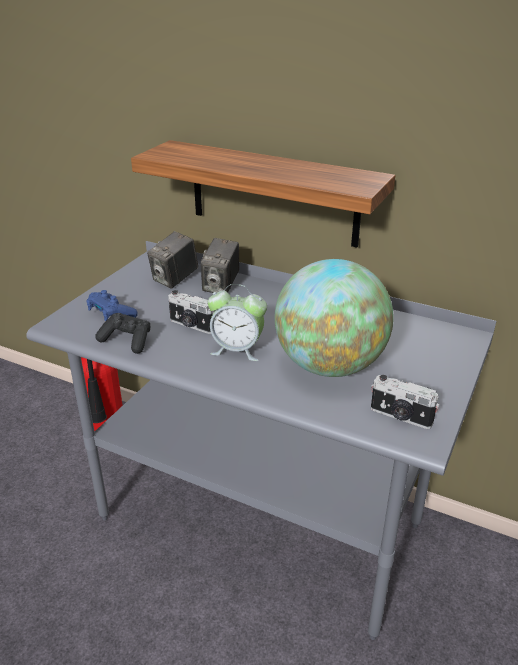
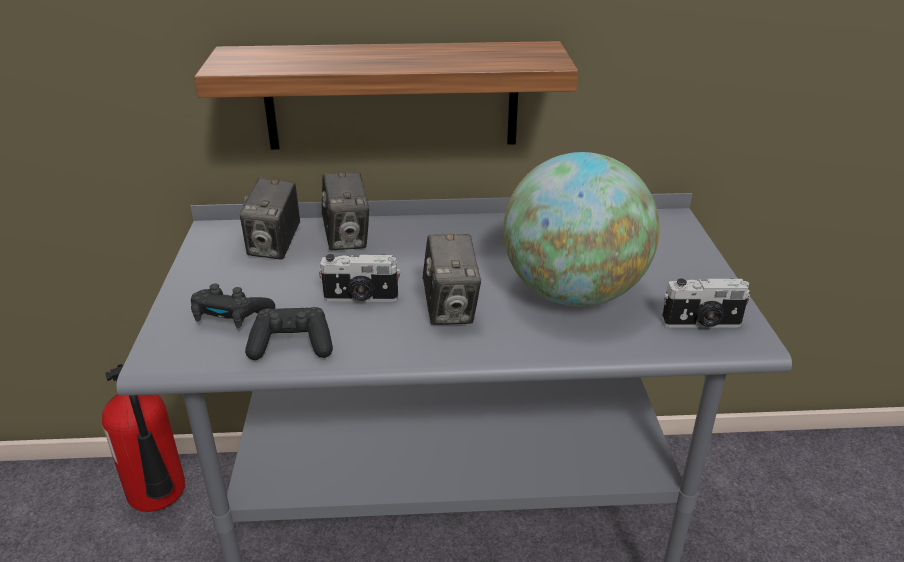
camera: 30 degrees left, 0 degrees up
(111, 314) = (231, 318): blue game controller -> black game controller
(237, 350) = (450, 310): alarm clock -> camera

